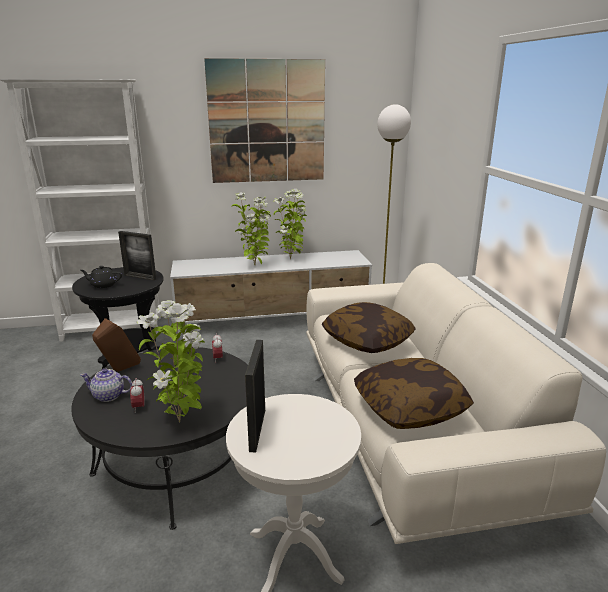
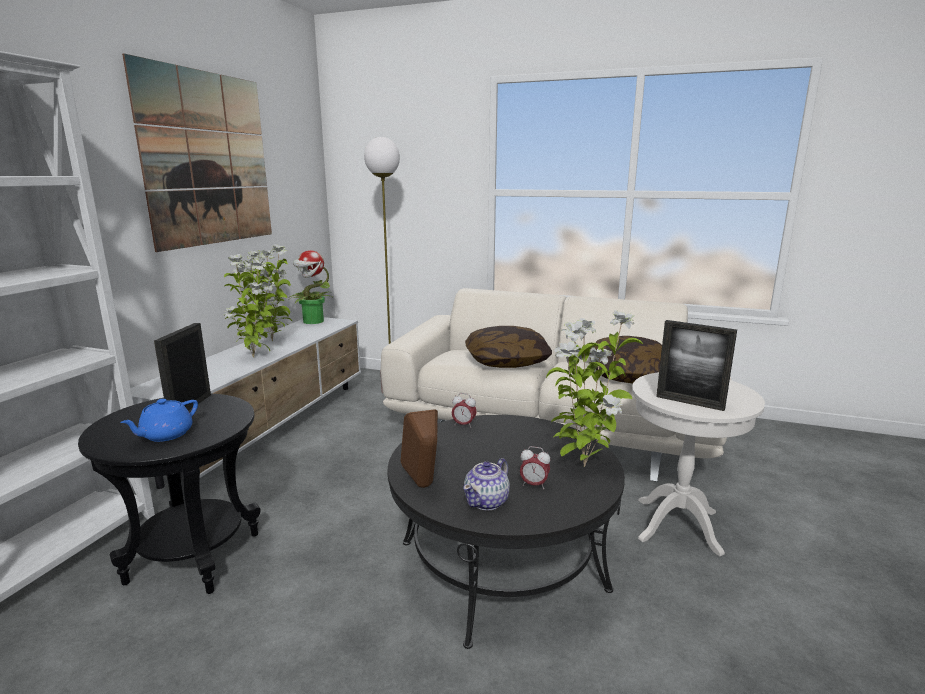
camera: 60 degrees left, 5 degrees down
(103, 285) = (165, 435): black teapot -> blue teapot
(140, 277) = (190, 407): picture frame -> picture frame turned 135 degrees clockwise
(346, 254) = (313, 321): none -> potted plant

